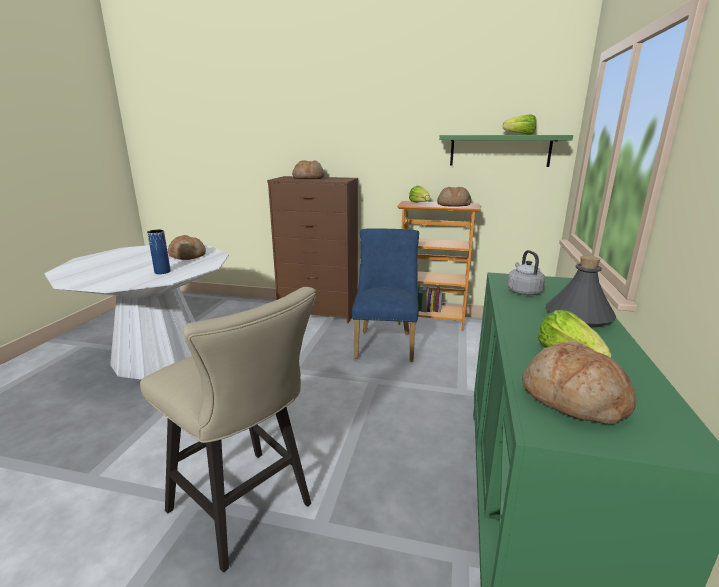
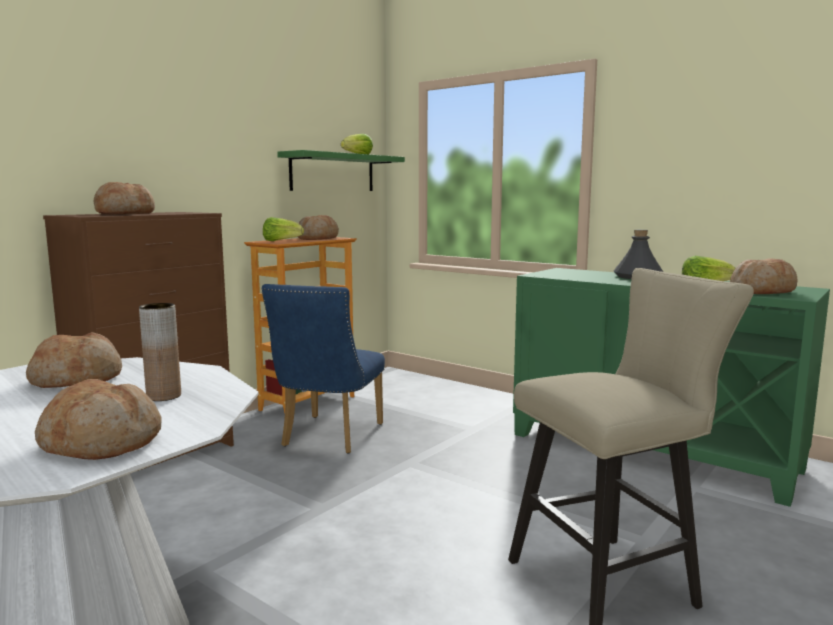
camera: 65 degrees left, 10 degrees down
(99, 279) = (101, 443): none -> bread
(162, 272) = (164, 396): blue vase -> brown vase
(385, 343) = (328, 437): blue chair -> blue chair turned 105 degrees counterclockwise
(523, 291) = (576, 276): grey kettle -> none

